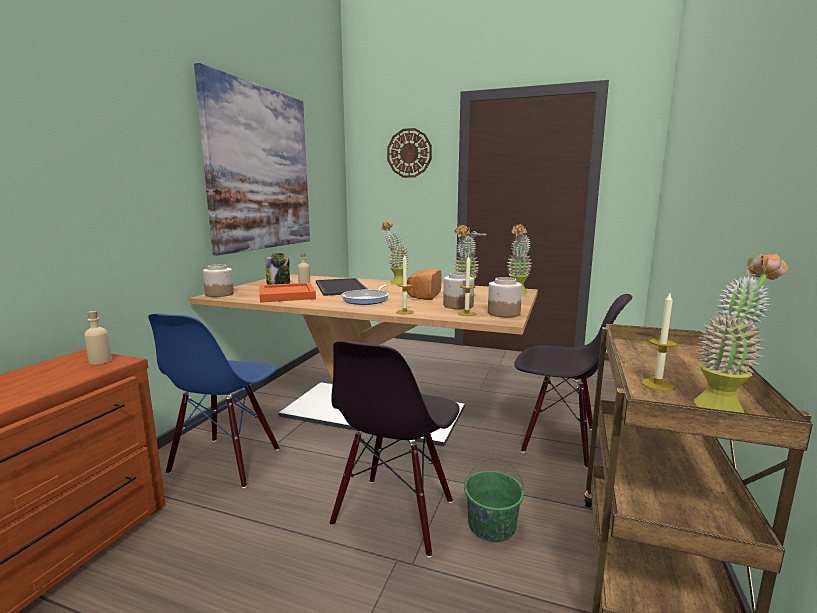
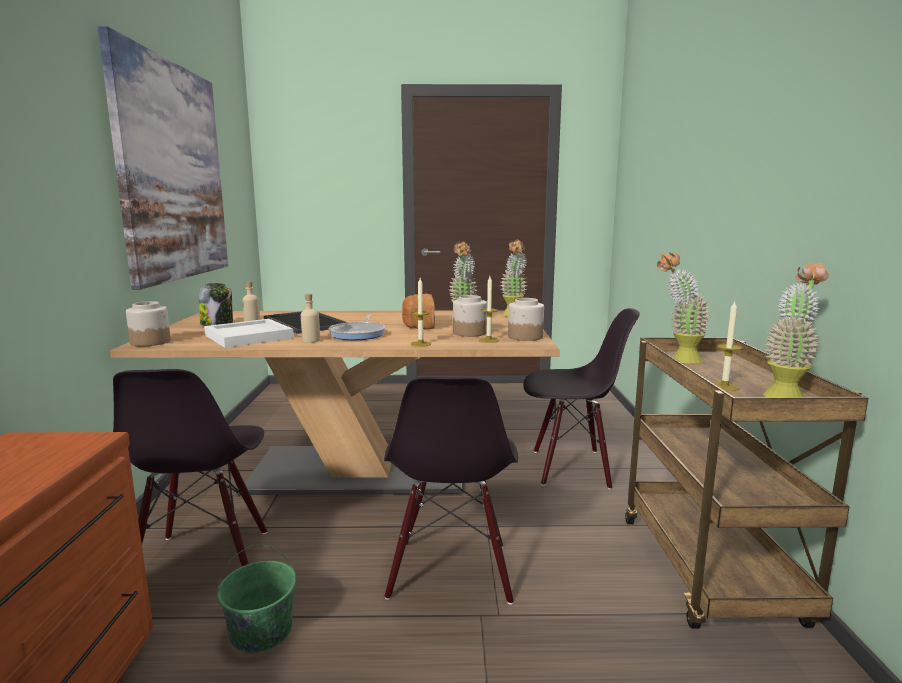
camera: 20 degrees left, 0 degrees up
(100, 361) = (61, 443): beige bottle -> beige bottle (311, 340)
(226, 461) = (203, 560): blue chair -> black chair
(286, 295) = (248, 337): orange tray -> white tray
(395, 283) = (365, 313): potted plant -> potted plant (678, 359)
(409, 153) = (340, 154): wall clock -> none
(491, 525) = (553, 560): green bucket -> green bucket (260, 631)

